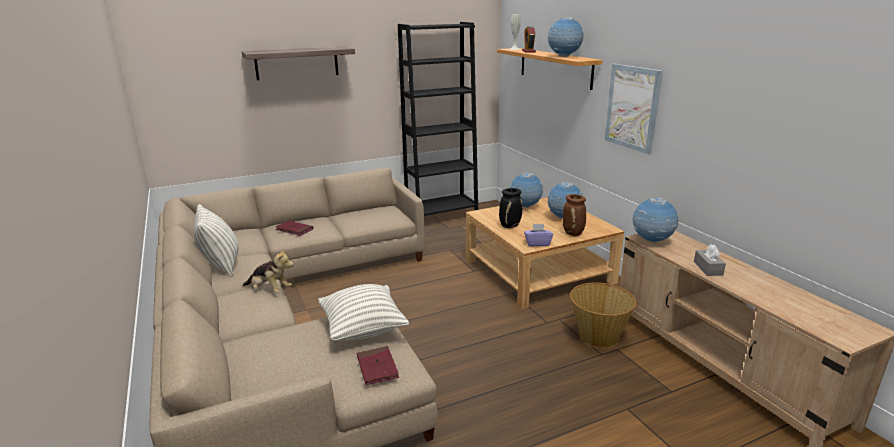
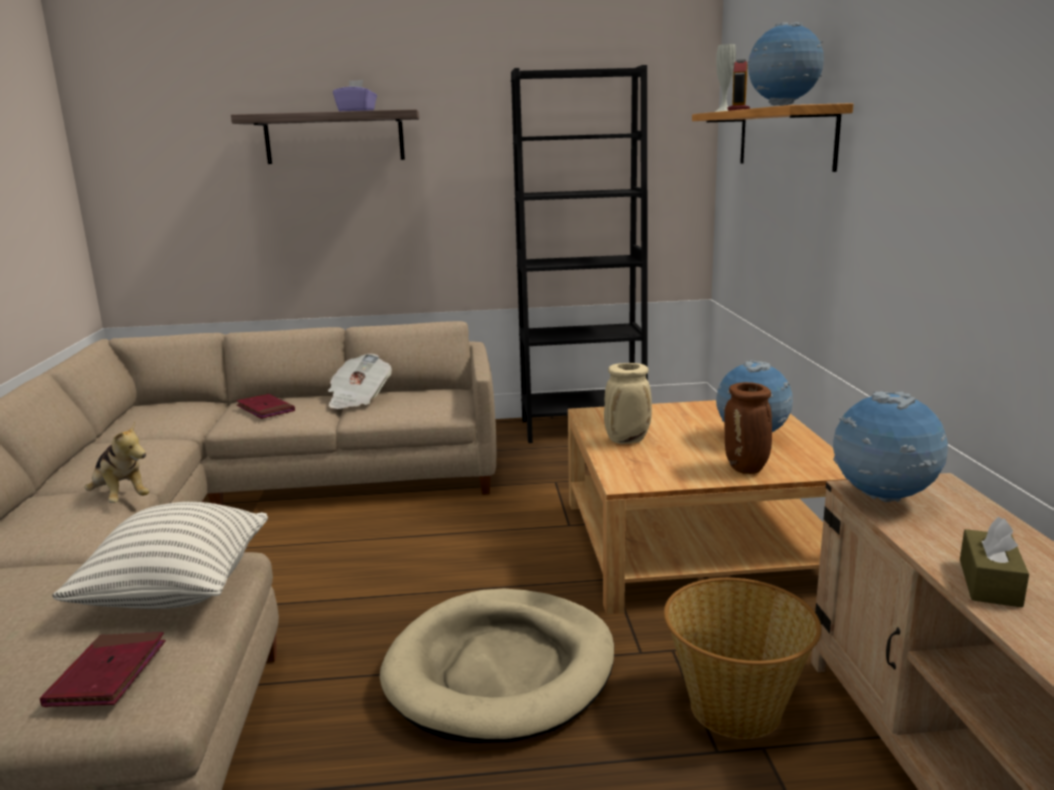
camera: 20 degrees right, 5 degrees down
(221, 265) = (102, 448): pillow -> none
(342, 218) = (358, 399): none -> newspaper
(494, 341) = (501, 670): none -> beige dog bed
(510, 226) = (627, 440): black vase -> beige vase
(525, 207) = (690, 411): globe -> none
(537, 243) = (652, 478): purple tissue box -> purple tissue box (356, 111)
(632, 108) = (899, 198): picture -> none
(708, 268) = (989, 582): grey tissue box -> brown tissue box

